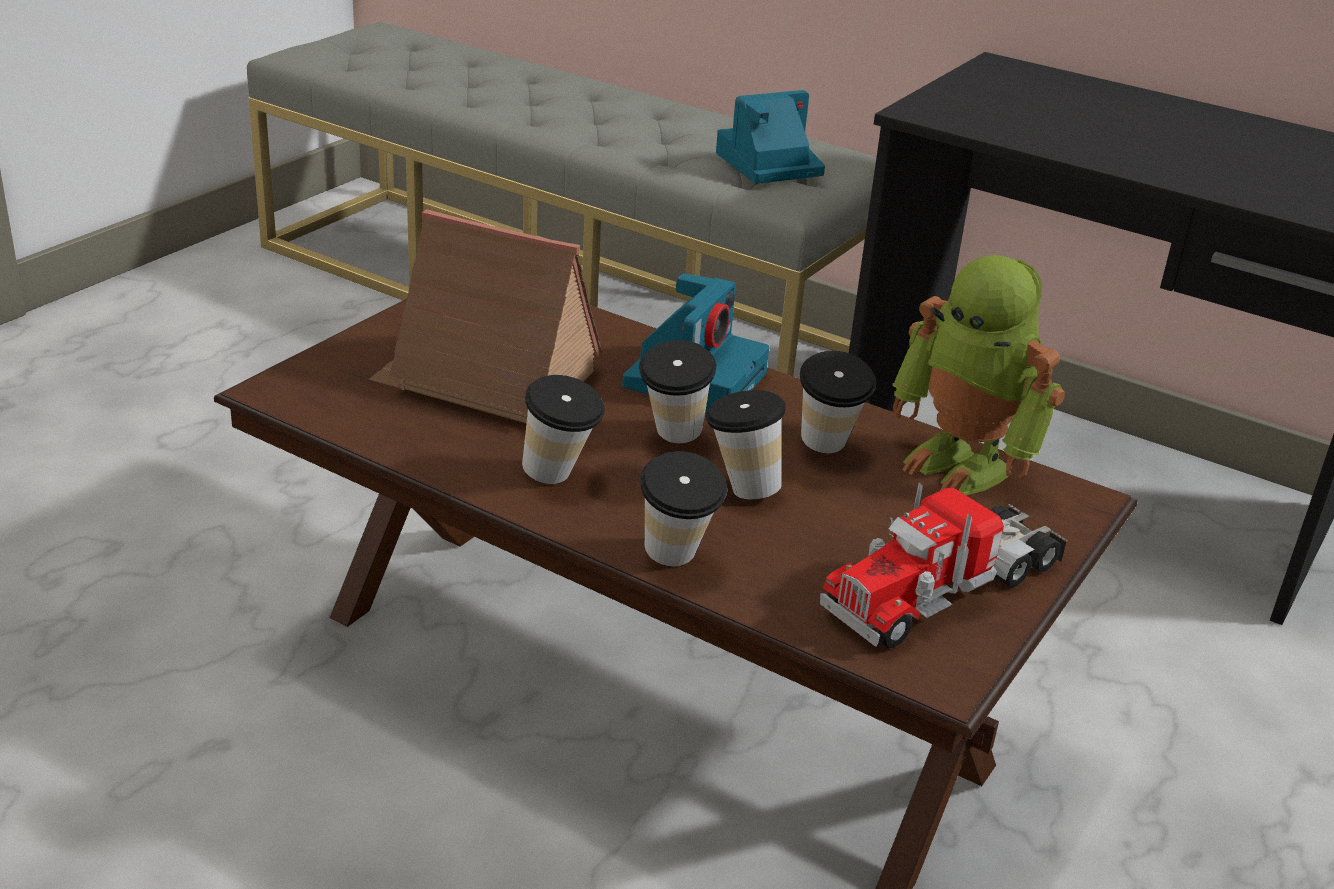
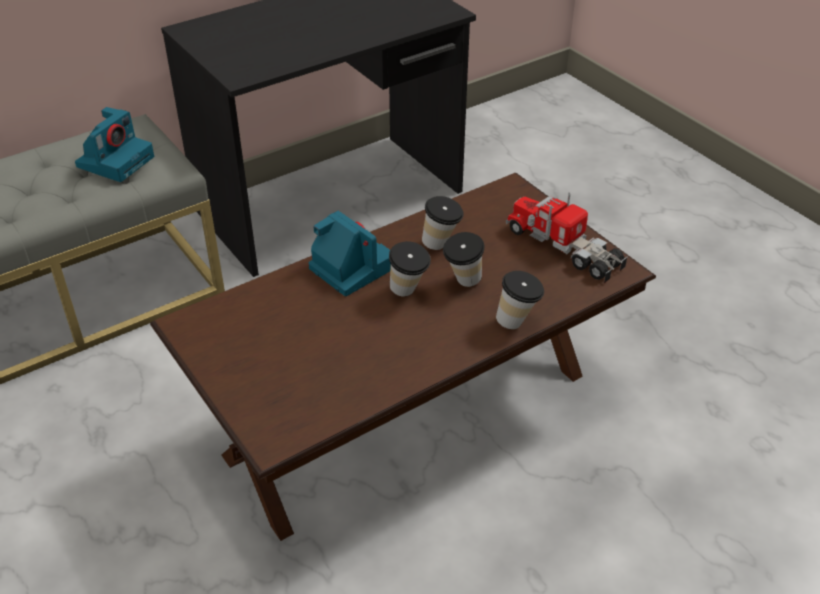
camera: 65 degrees left, 10 degrees up
(487, 378) = (308, 346): toy house -> none
(560, 478) = (428, 343): cup -> none
(767, 164) = (116, 160): camera -> camera turned 150 degrees counterclockwise
(944, 588) = (564, 248): toy truck -> toy truck turned 150 degrees clockwise
(963, 463) = (471, 208): toy robot -> none

